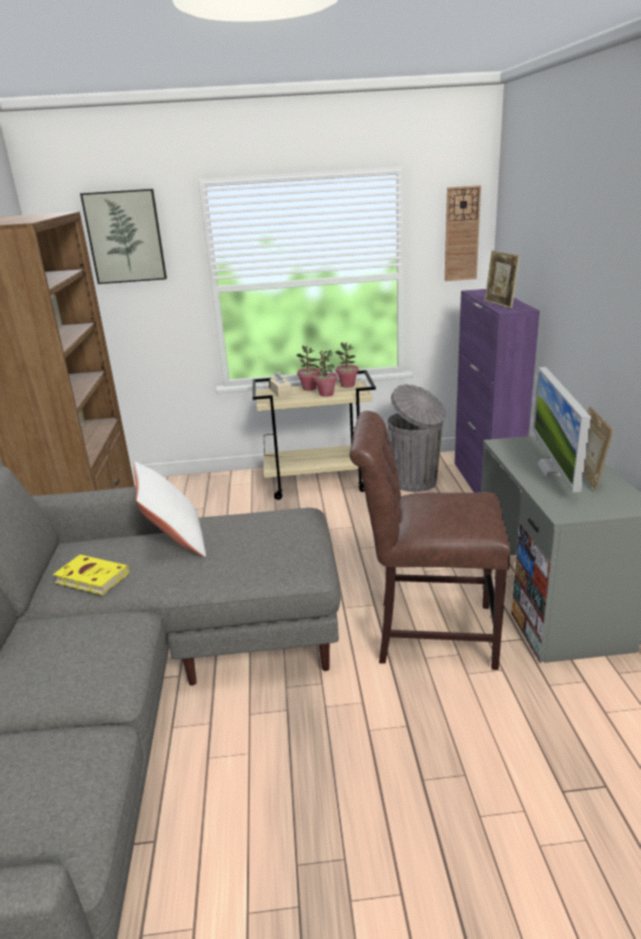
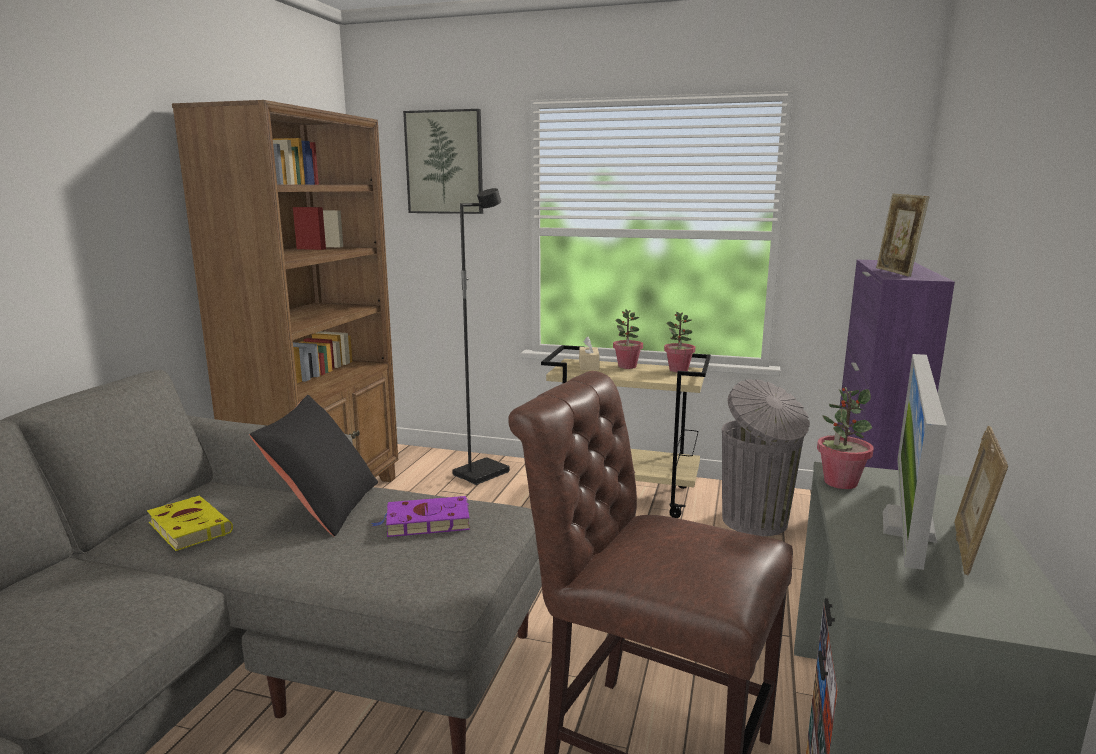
camera: 20 degrees right, 10 degrees down
(174, 539) = (324, 506): white pillow -> black pillow
(202, 490) = (481, 473): none -> black floor lamp
(257, 533) = (425, 522): none -> purple book
(326, 394) = (642, 375): potted plant -> potted plant (840, 482)
(461, 234) = (872, 185): wall clock -> none

